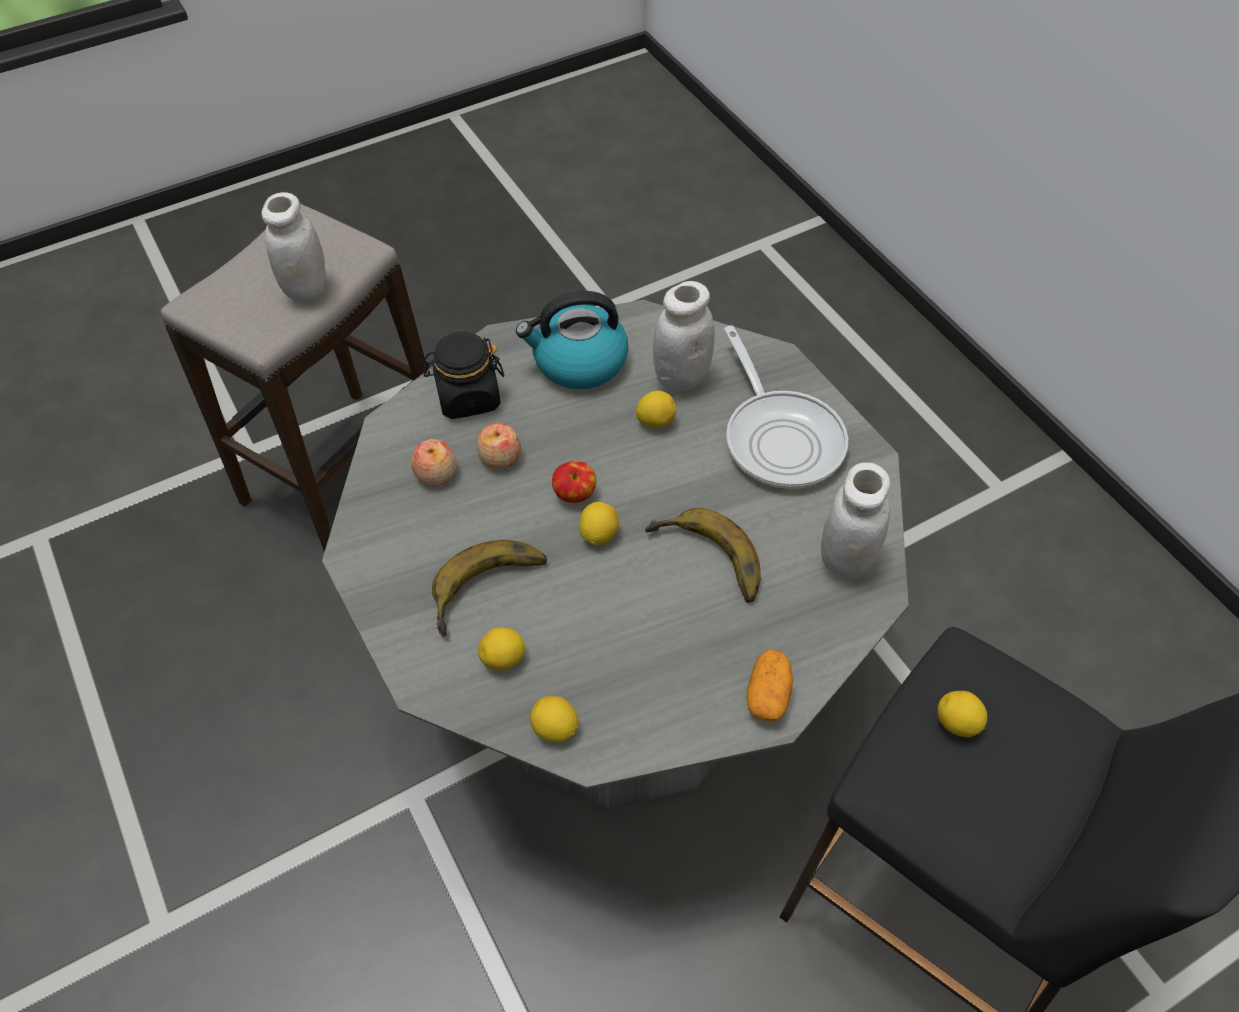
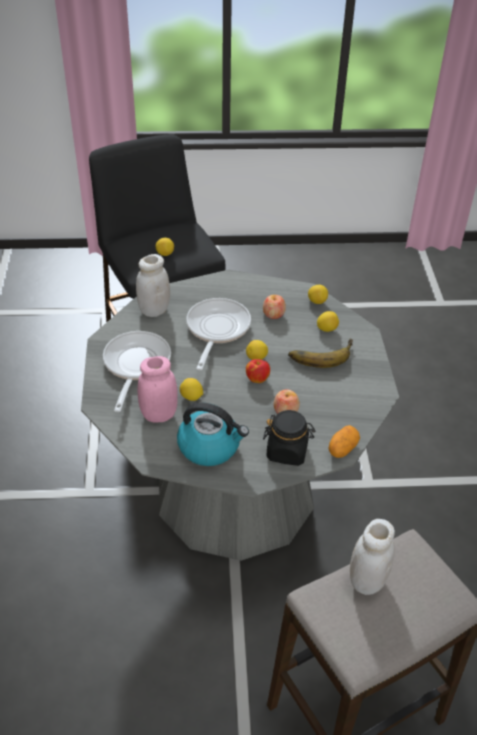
camera: 155 degrees left, 10 degrees down
(436, 474) = (324, 415): apple -> apple (273, 314)
(681, 377) = (159, 415): white jar -> pink jar
(705, 563) = (216, 330): banana -> frying pan
(768, 694) = (226, 283): potato -> potato (342, 448)

